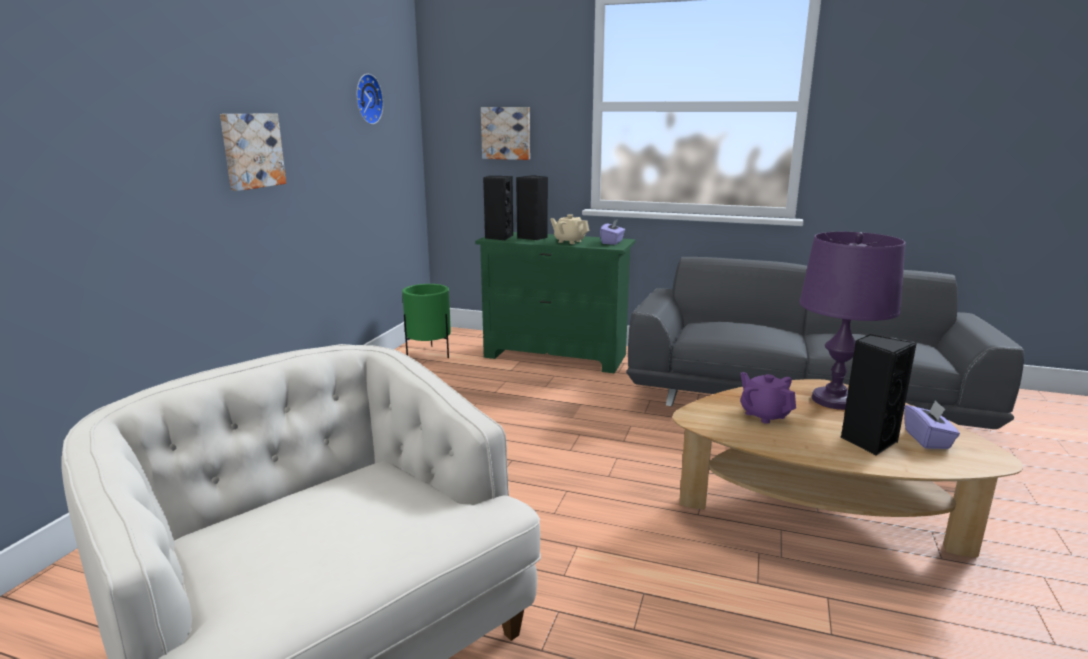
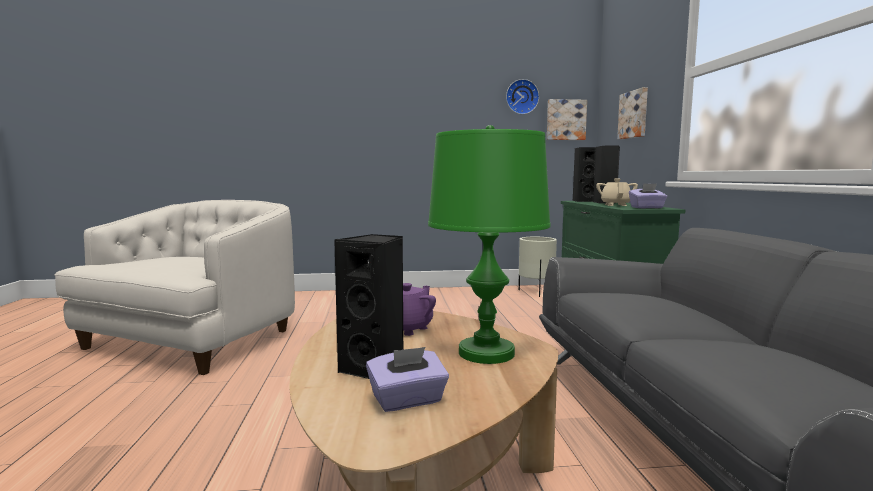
camera: 65 degrees right, 10 degrees down
(251, 150) = (402, 125): picture -> picture (565, 120)
(429, 354) = (536, 292): green planter -> beige planter
(834, 400) = (486, 353): purple table lamp -> green table lamp

